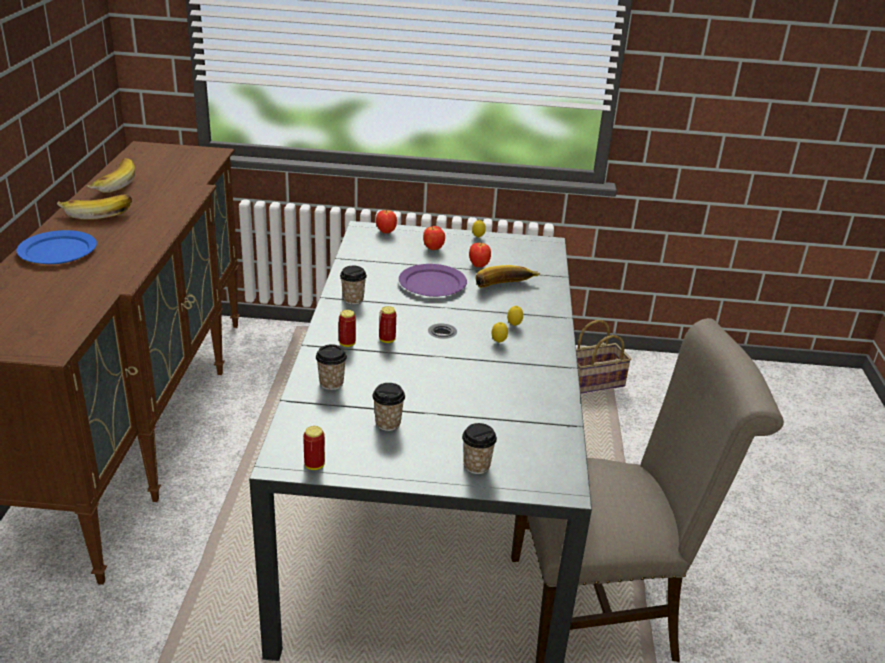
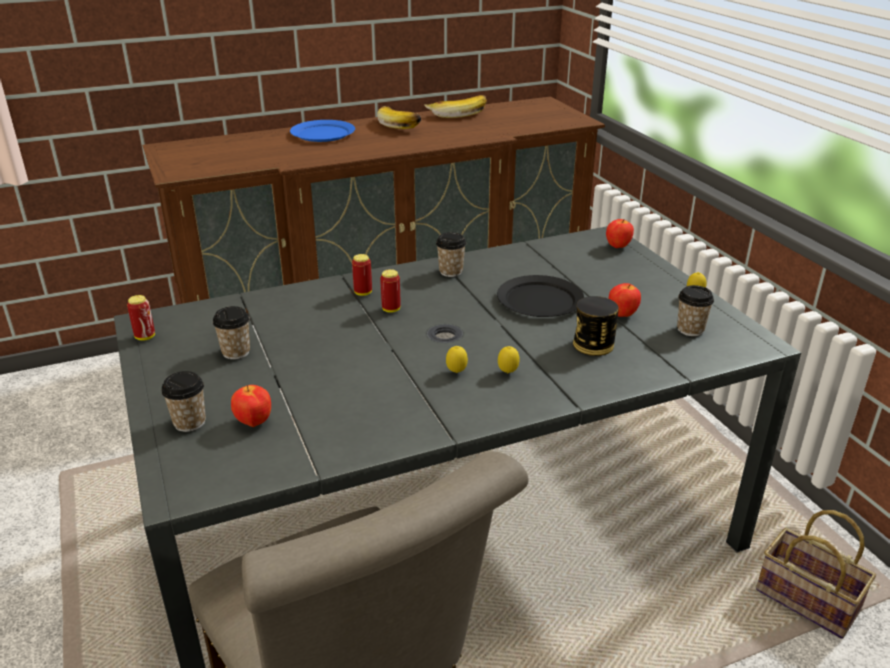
camera: 65 degrees right, 0 degrees up
(331, 383) = (285, 306): cup -> cup (690, 329)
(432, 283) = (539, 300): purple plate -> black plate
(433, 249) = (621, 279): apple -> apple (253, 422)
(505, 288) = (593, 344): banana -> can

